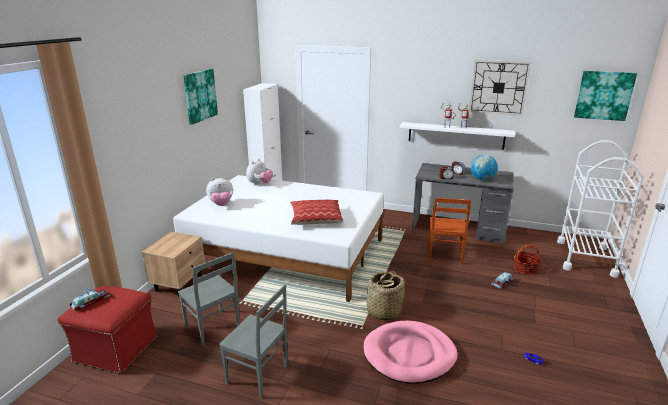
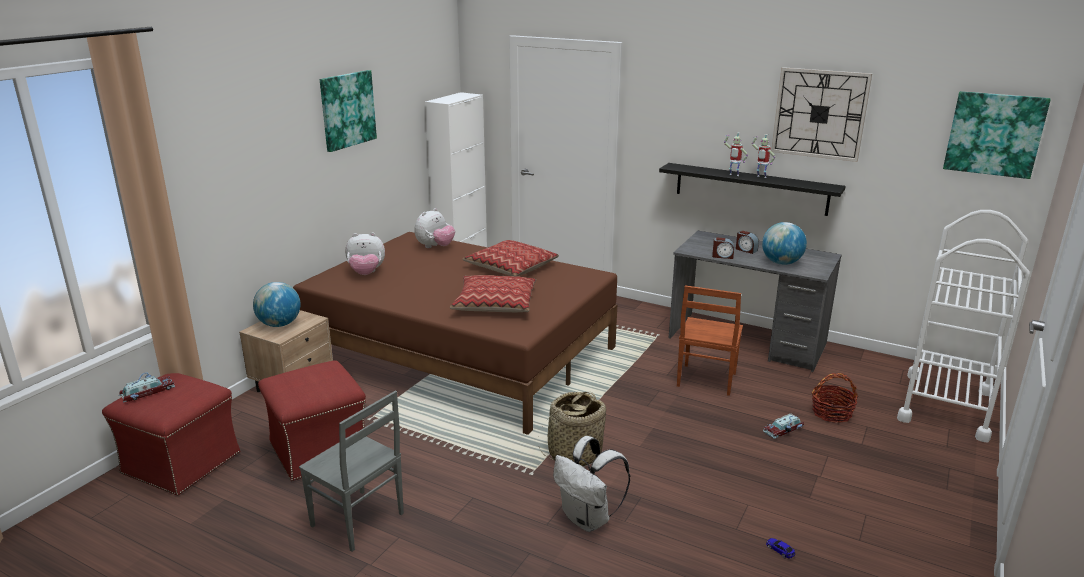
camera: 10 degrees right, 0 degrees up
(169, 244) = (279, 324): none -> globe
(212, 328) = (318, 450): grey chair -> red ottoman
(286, 252) = (461, 354): white bed -> brown bed
(315, 193) = (511, 267): none -> pillow
(409, 354) = (588, 519): pink dog bed -> white backpack
(455, 135) = (750, 188): white shelf -> black shelf

